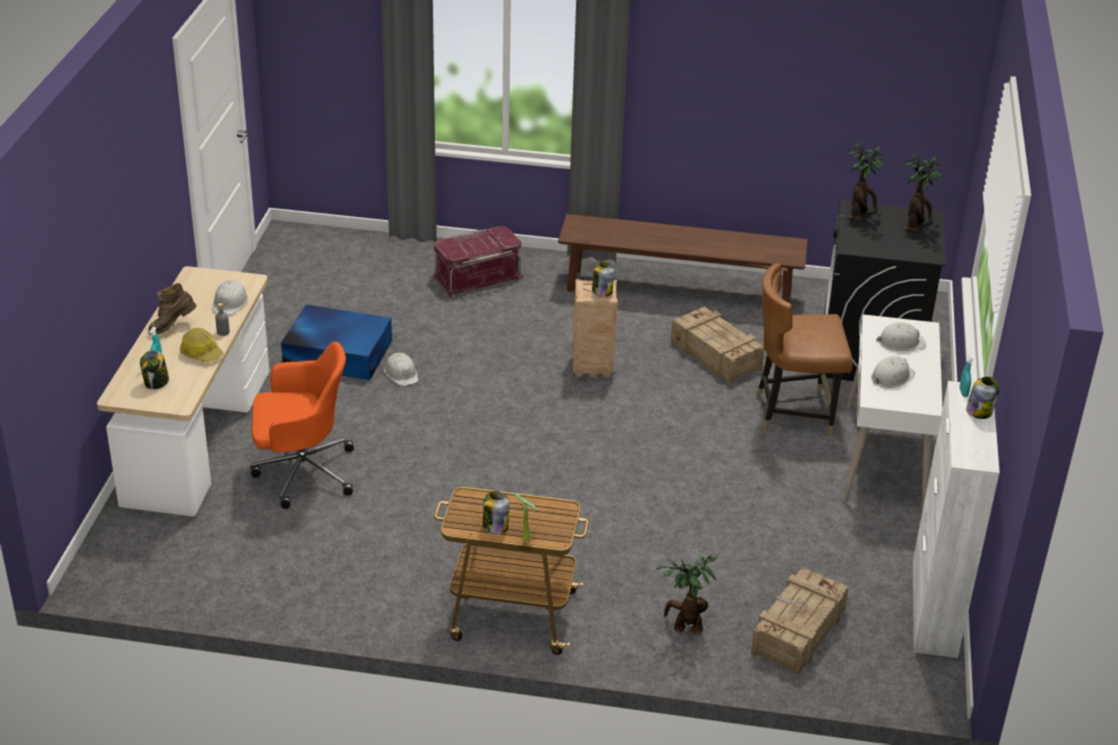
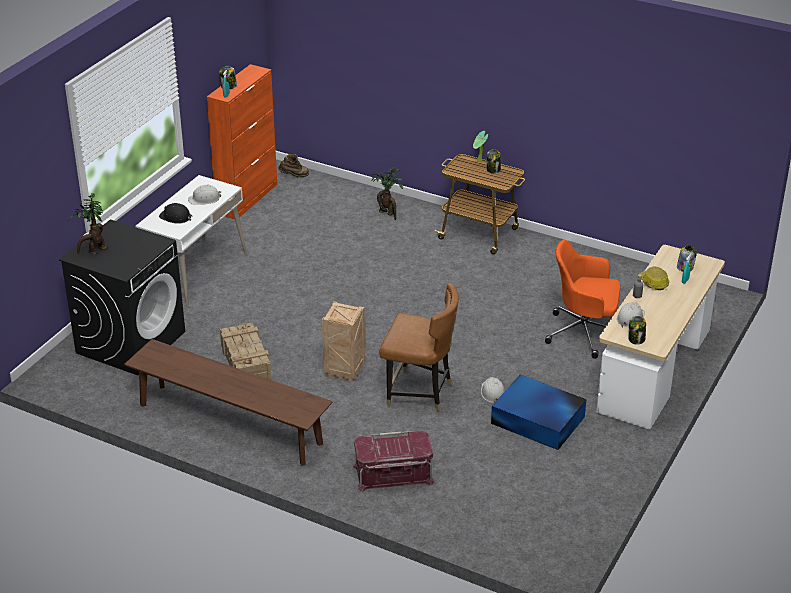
camera: 160 degrees left, 0 degrees up
(172, 327) = (674, 305): brown boot -> brown boot (294, 176)
(602, 291) = (339, 311): jar -> jar (636, 339)
(793, 412) = (226, 311): brown chair -> brown chair (419, 393)
(797, 631) = (329, 202): crate -> none
(860, 214) = (125, 266): potted plant -> none
(900, 342) = (175, 217): white hard hat -> black hard hat
(934, 608) = (247, 198): white cabinet -> orange cabinet

